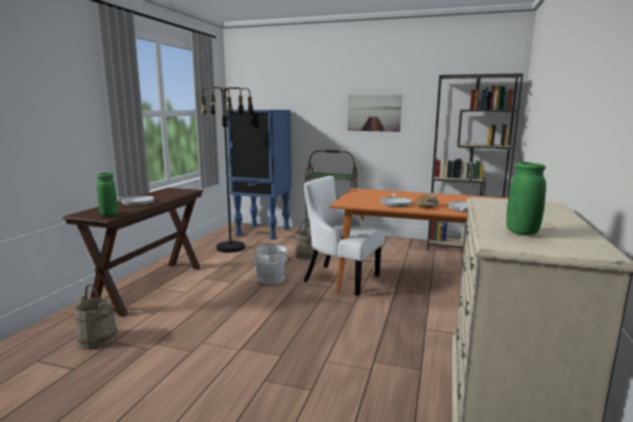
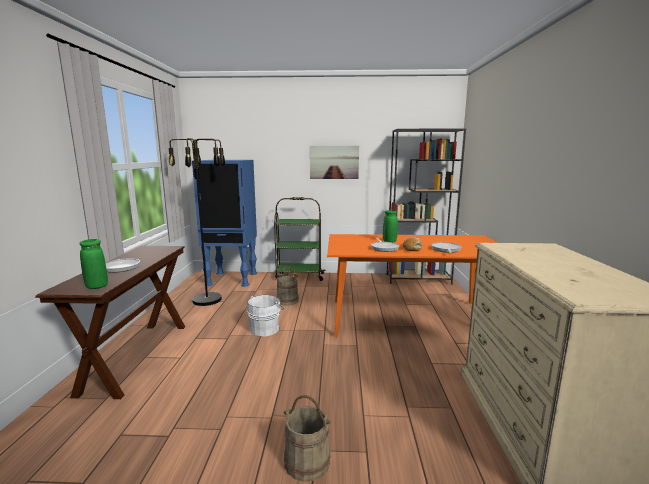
camera: 15 degrees left, 0 degrees up
(97, 339) = (99, 435): beige bucket -> beige bucket (307, 461)
(342, 279) = (333, 322): white chair -> none
(522, 232) = (577, 280): green vase -> green vase (389, 241)

